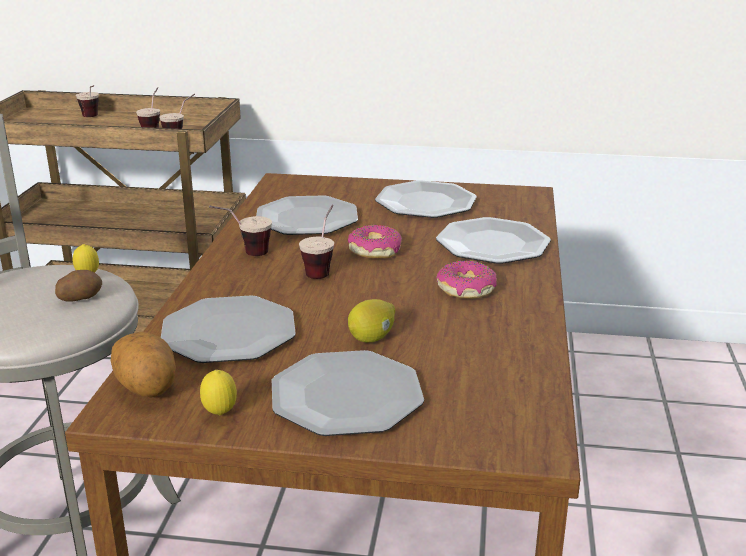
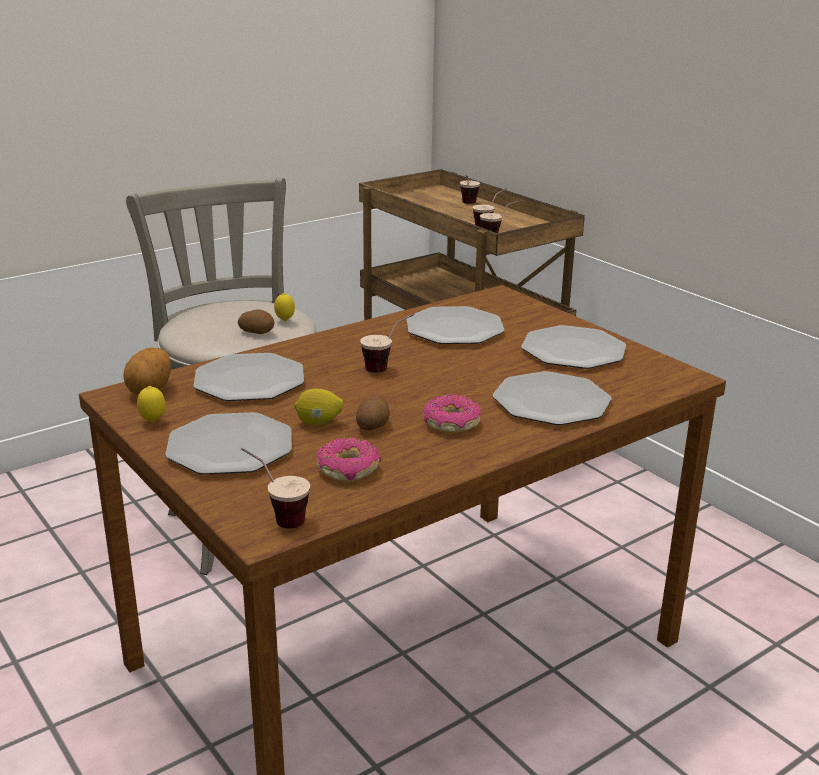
camera: 45 degrees right, 0 degrees up
(243, 254) = (360, 336): cup -> cup (276, 517)
(375, 250) = (450, 369): donut -> donut (348, 469)
(418, 319) = (373, 426): none -> potato

